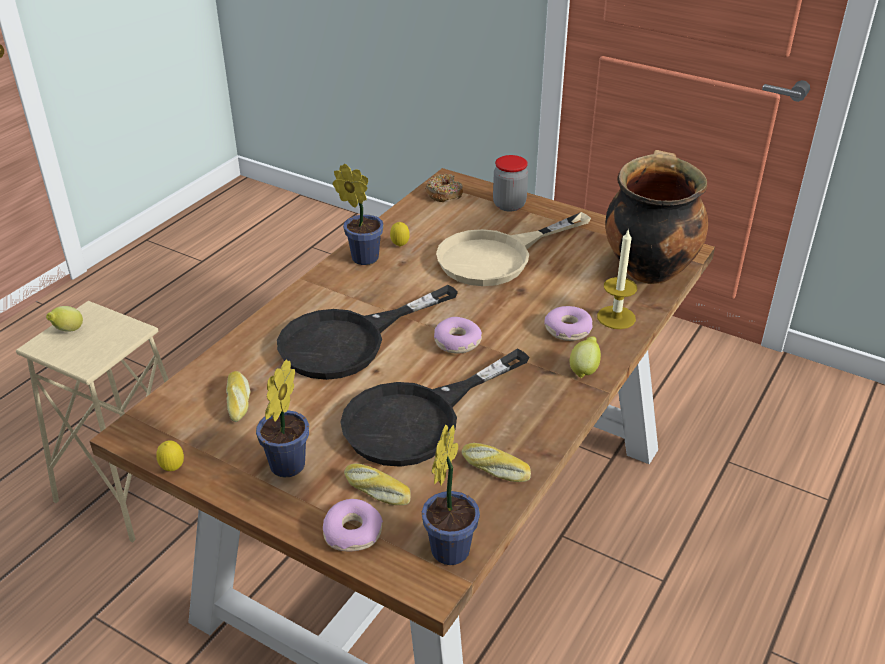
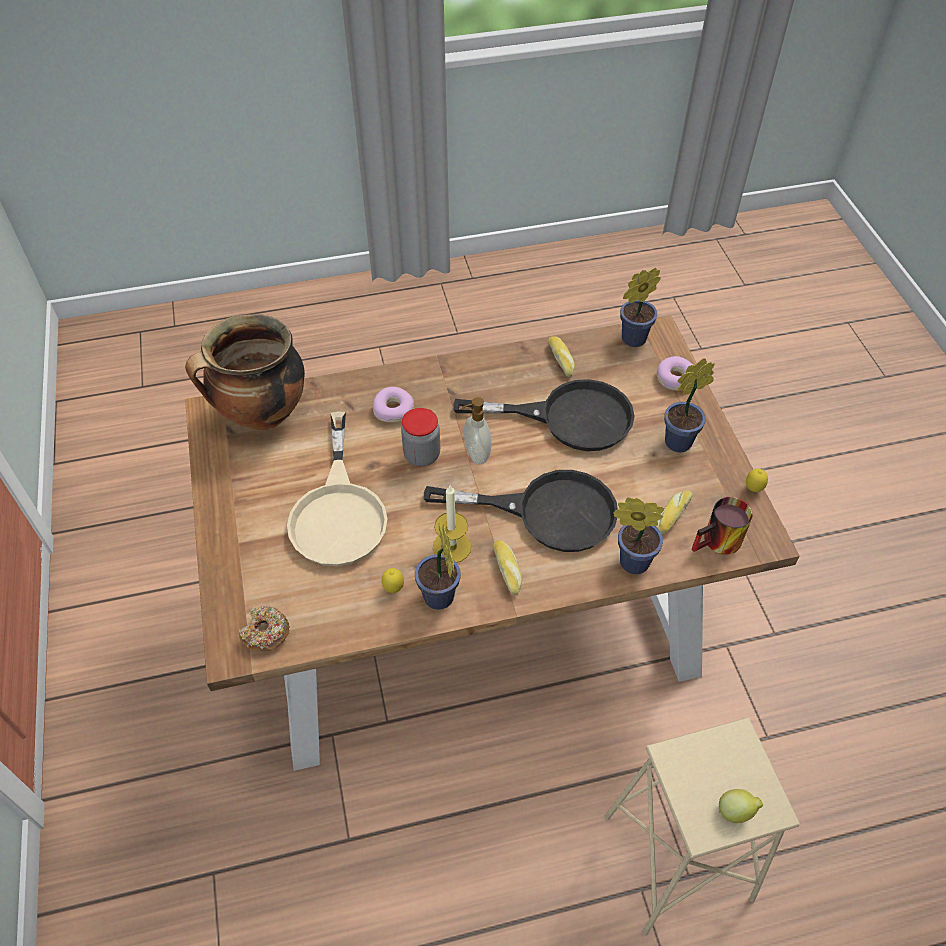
camera: 135 degrees left, 15 degrees up
(175, 404) = (719, 544): none -> mug
(246, 350) = (630, 561): none -> potted plant
(376, 491) = (640, 392): bread -> bread (508, 570)
(457, 342) = (476, 454): donut -> soap dispenser
(498, 256) = (339, 511): beige frying pan -> beige frying pan turned 75 degrees clockwise
(509, 205) = (239, 566): jar -> jar (422, 455)
(584, 370) = (428, 377): lemon -> none
(616, 317) = (350, 396): candle -> candle (452, 547)

